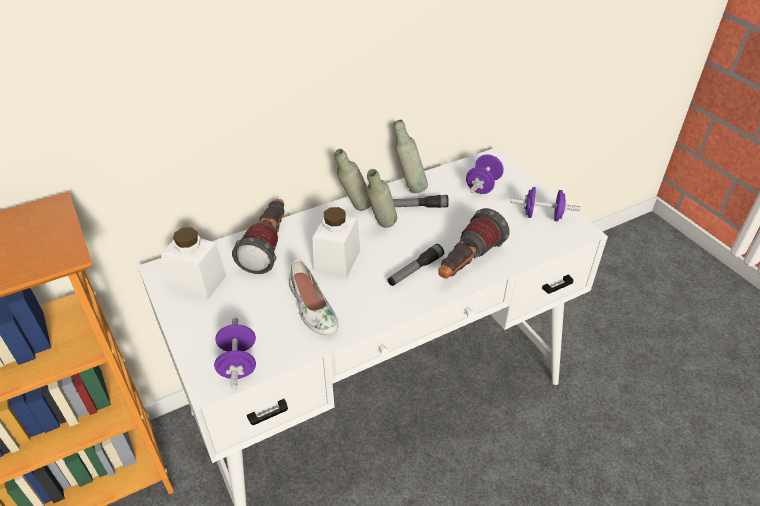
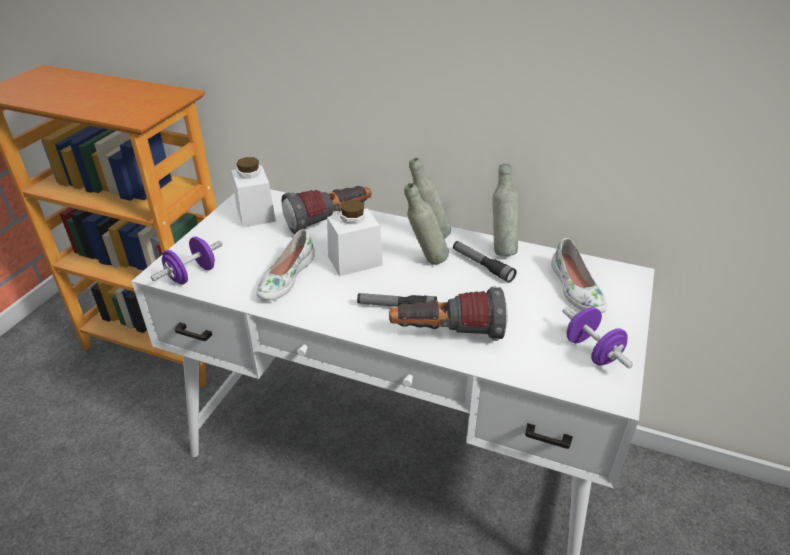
camera: 50 degrees right, 5 degrees down
(483, 186) = (575, 289): purple dumbbell -> white shoe

